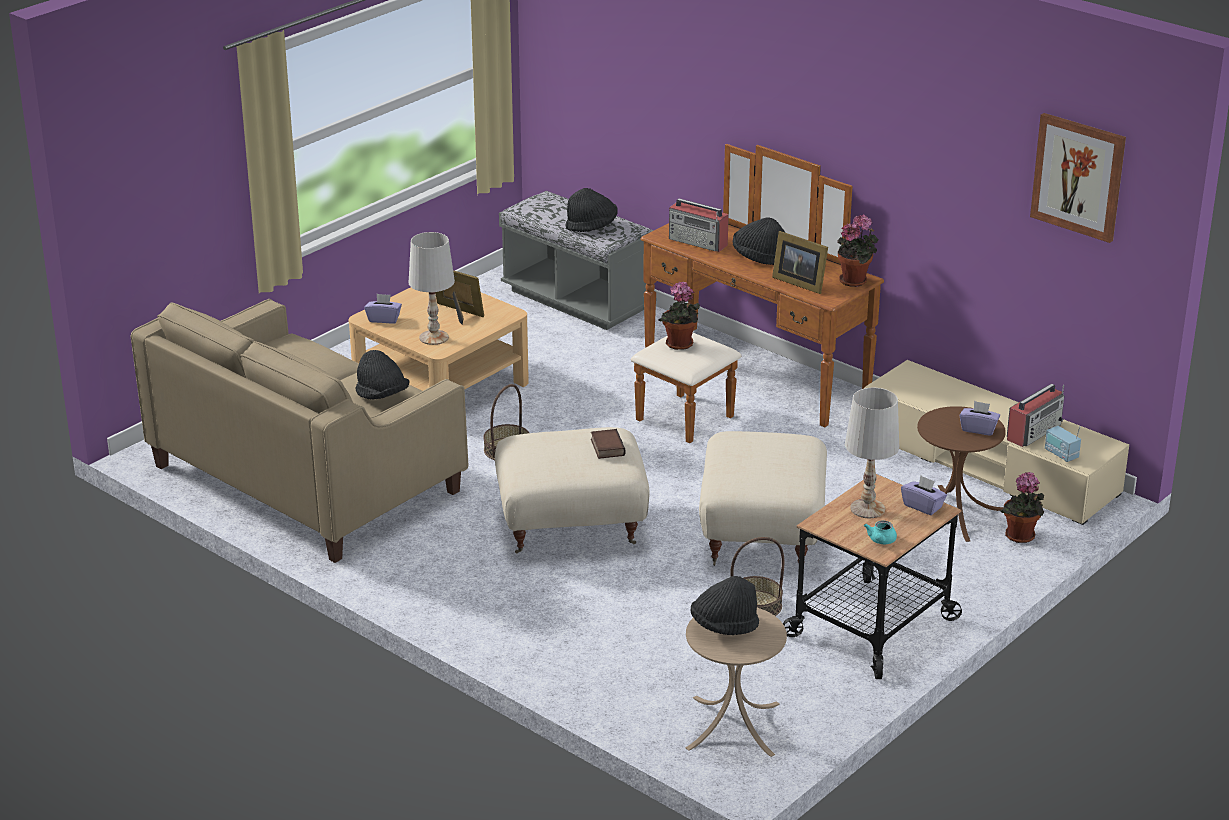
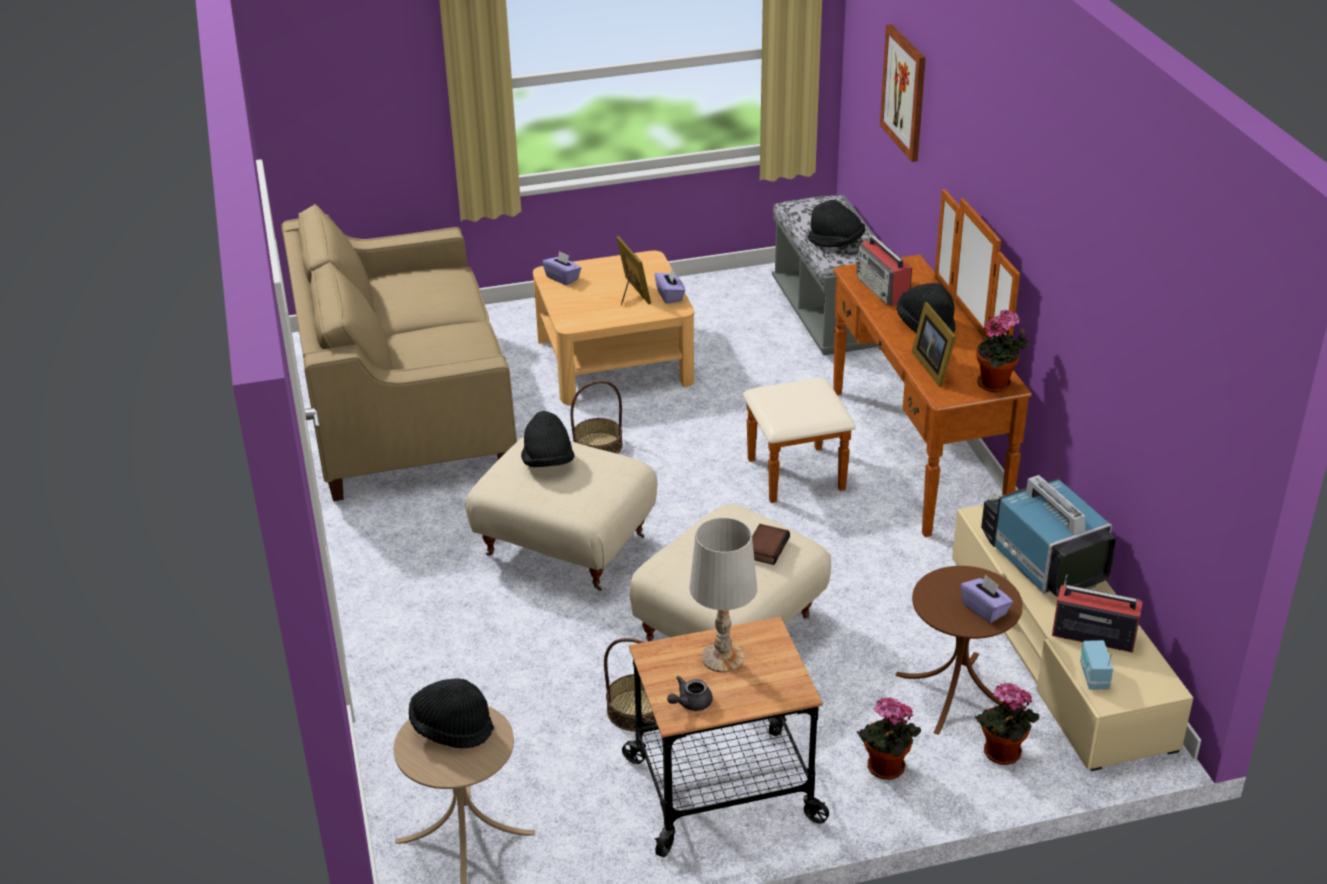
camera: 35 degrees right, 5 degrees up
(382, 395) = (454, 352): black hat -> black hat (548, 462)
(434, 337) = (582, 310): white table lamp -> none
(606, 447) = (597, 479): book -> book (765, 547)
(679, 345) = (795, 395): potted plant -> potted plant (884, 770)
(881, 541) = (690, 703): turquoise teapot -> grey teapot
(923, 506) = (784, 680): purple tissue box -> purple tissue box (670, 296)
(954, 399) = (1042, 560): none -> television
(1034, 432) = (1092, 635): radio -> radio turned 150 degrees counterclockwise
(1078, 176) = (1195, 340): picture -> picture (904, 92)

